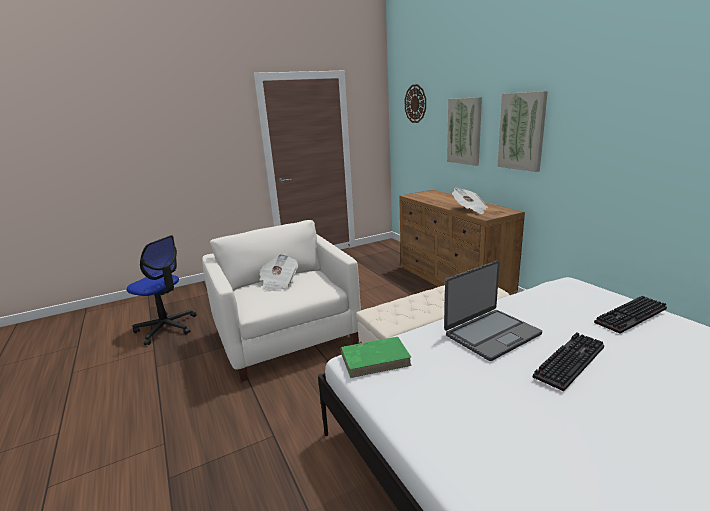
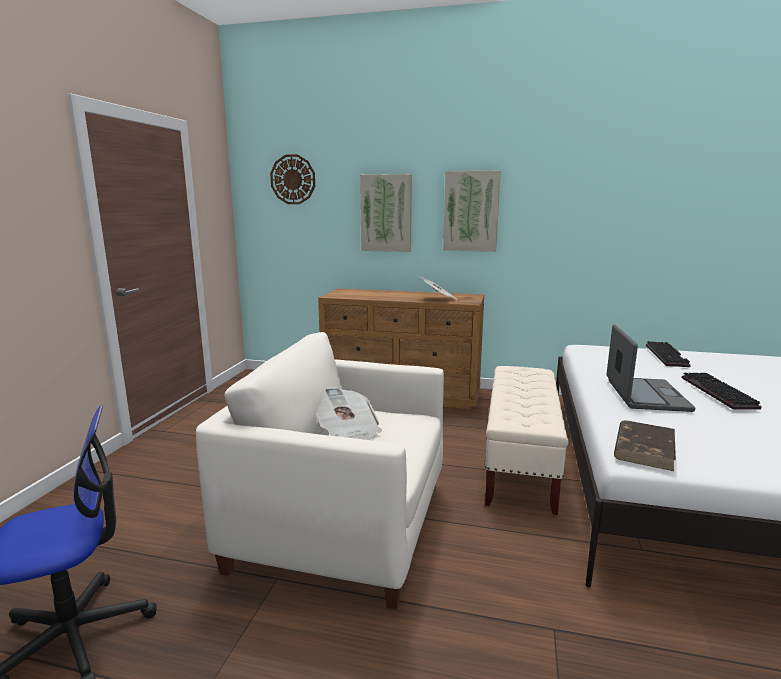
camera: 50 degrees left, 5 degrees down
(375, 359) = (644, 448): green book -> brown book

